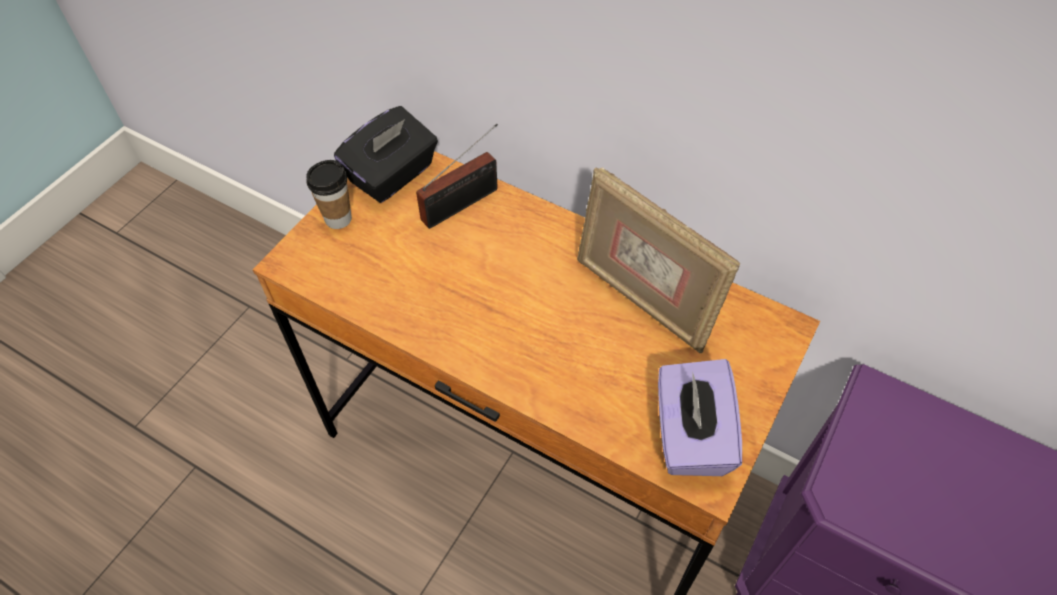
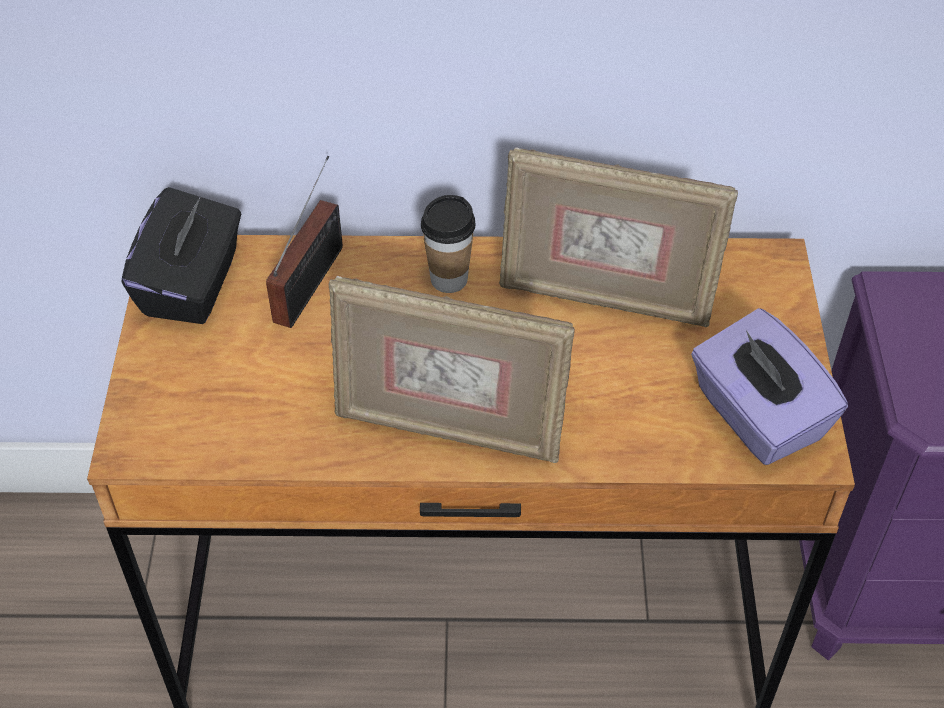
camera: 30 degrees left, 5 degrees down
(338, 219) = (160, 367): cup -> cup (449, 279)
(476, 341) = (448, 430): none -> picture frame

